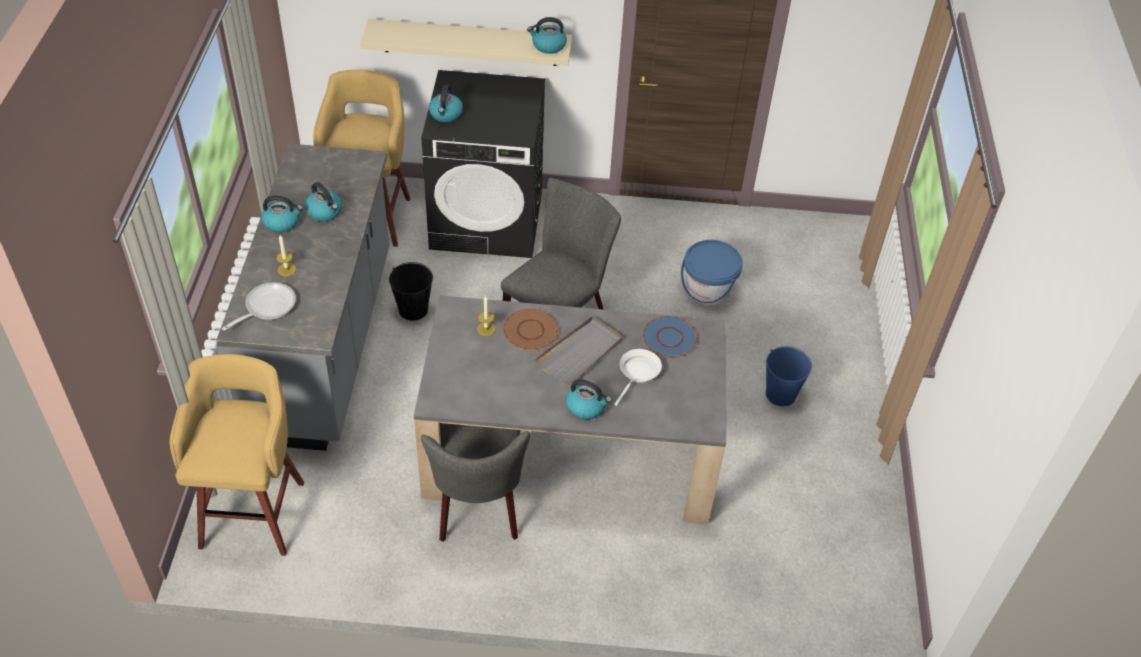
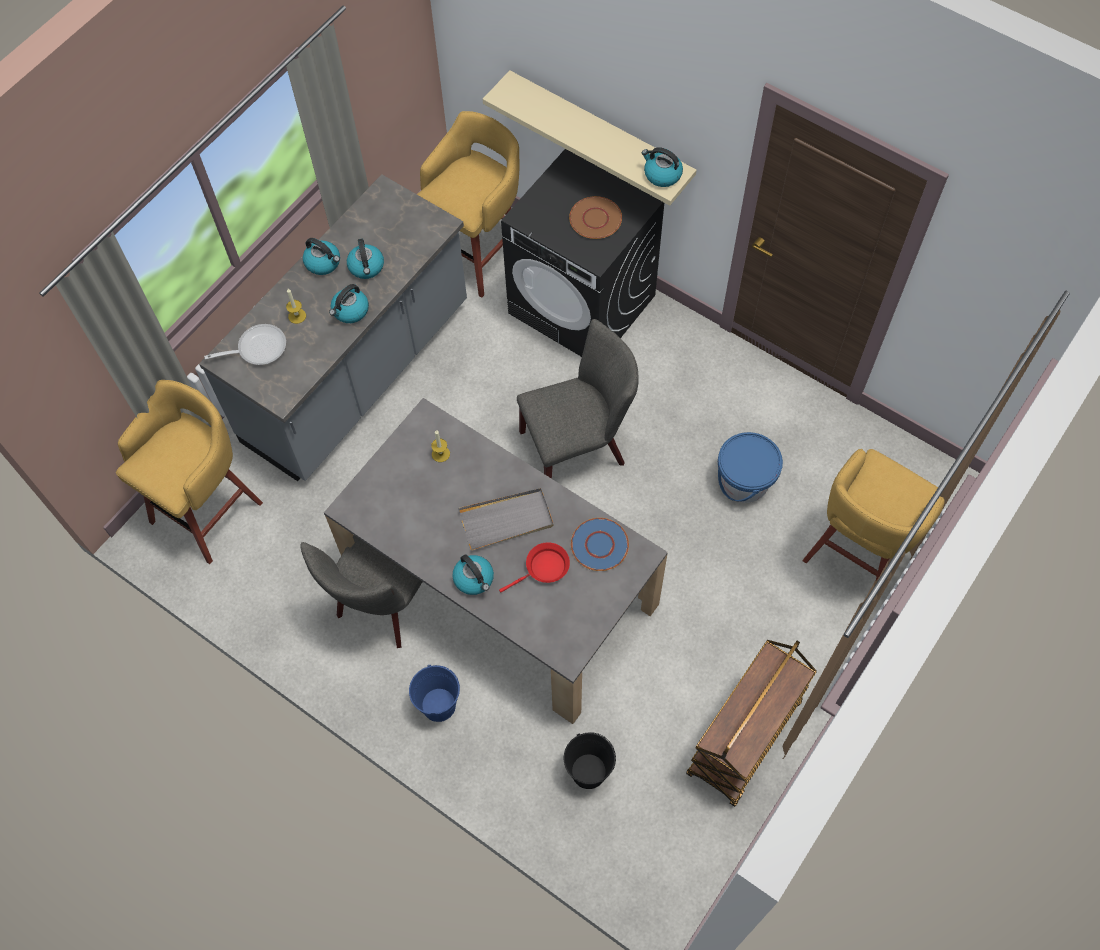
camera: 35 degrees right, 15 degrees up
(413, 309) = (454, 373): black bucket -> black bucket (588, 772)
(446, 114) = (541, 202): kettle -> kettle (350, 311)
(530, 331) = (478, 474): brown plate -> brown plate (595, 219)
(638, 373) = (544, 568): white frying pan -> red frying pan
(780, 394) = (735, 629): blue bucket -> blue bucket (438, 705)
(828, 304) = (856, 555): none -> yellow stool
(847, 468) = (744, 739): none -> brown cart

